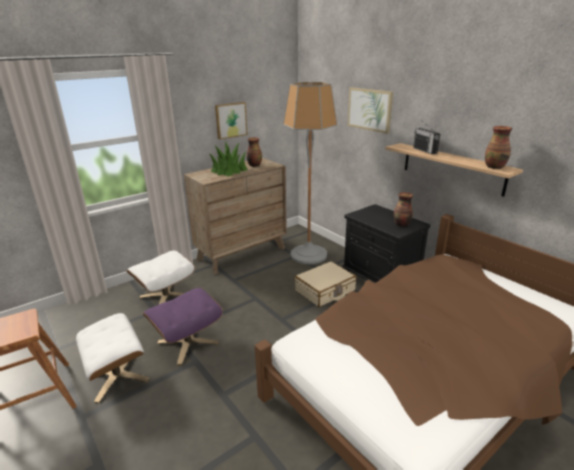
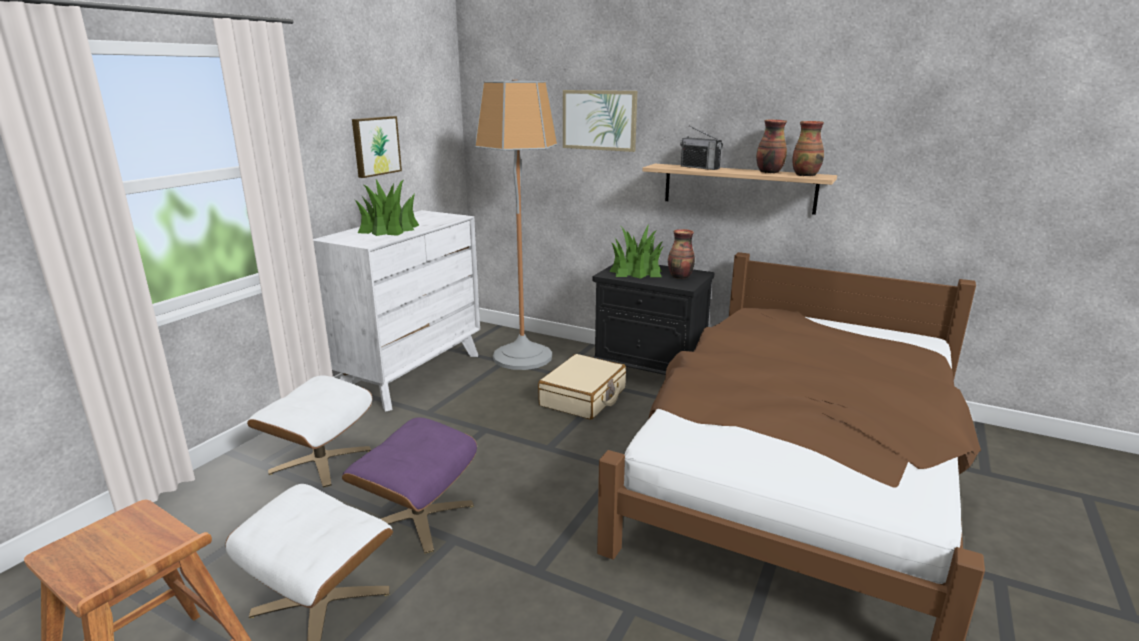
camera: 25 degrees left, 5 degrees down
(241, 253) = (412, 374): brown dresser -> white dresser
(254, 165) = (423, 219): vase -> vase (768, 172)
(375, 215) = (636, 271): none -> potted plant

